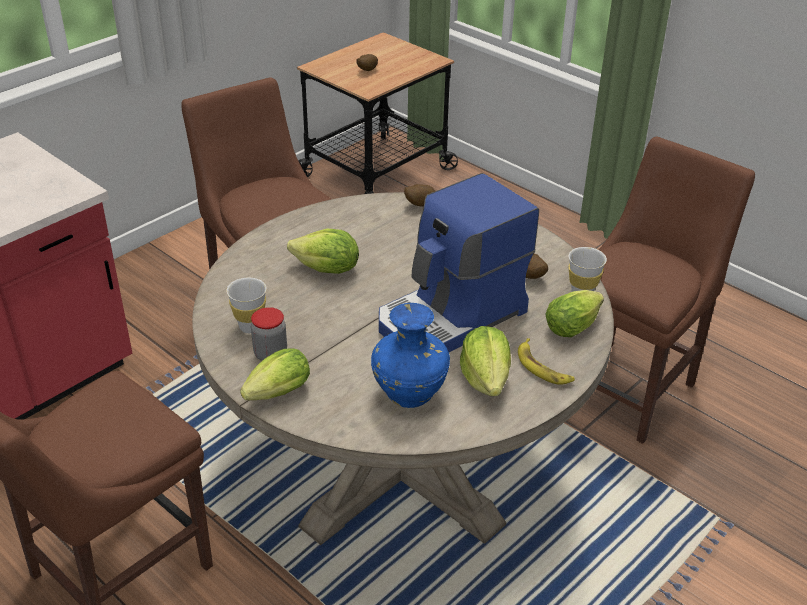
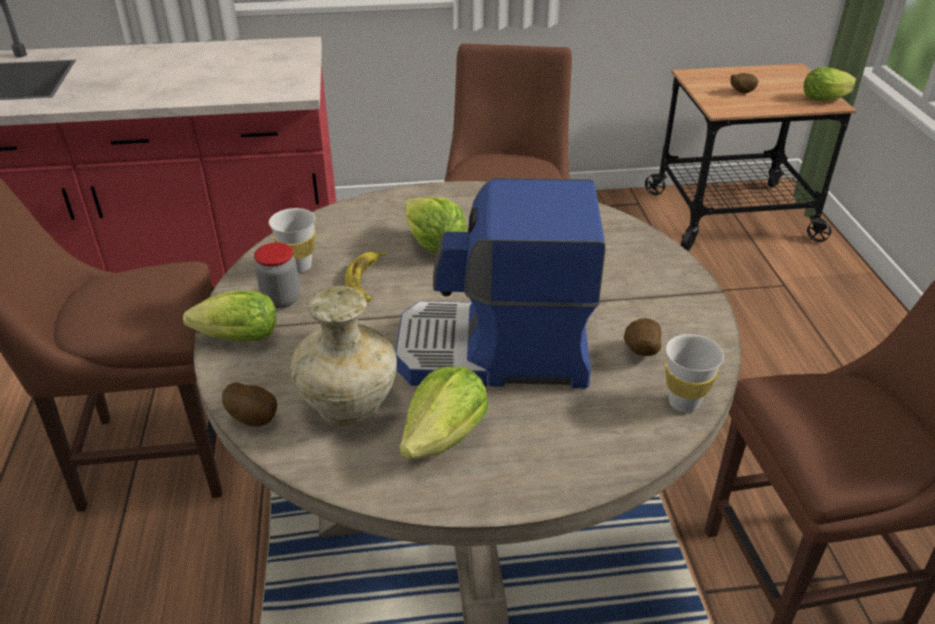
camera: 40 degrees right, 0 degrees up
(410, 393) = (350, 407): blue vase -> beige vase
(419, 204) = (609, 224): potato -> potato (255, 418)
(543, 367) = (526, 461): banana -> banana (366, 281)
(574, 326) = (627, 434): lettuce -> lettuce (827, 99)

